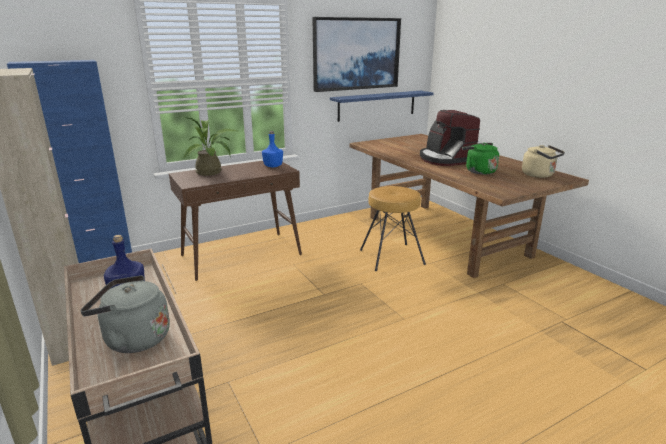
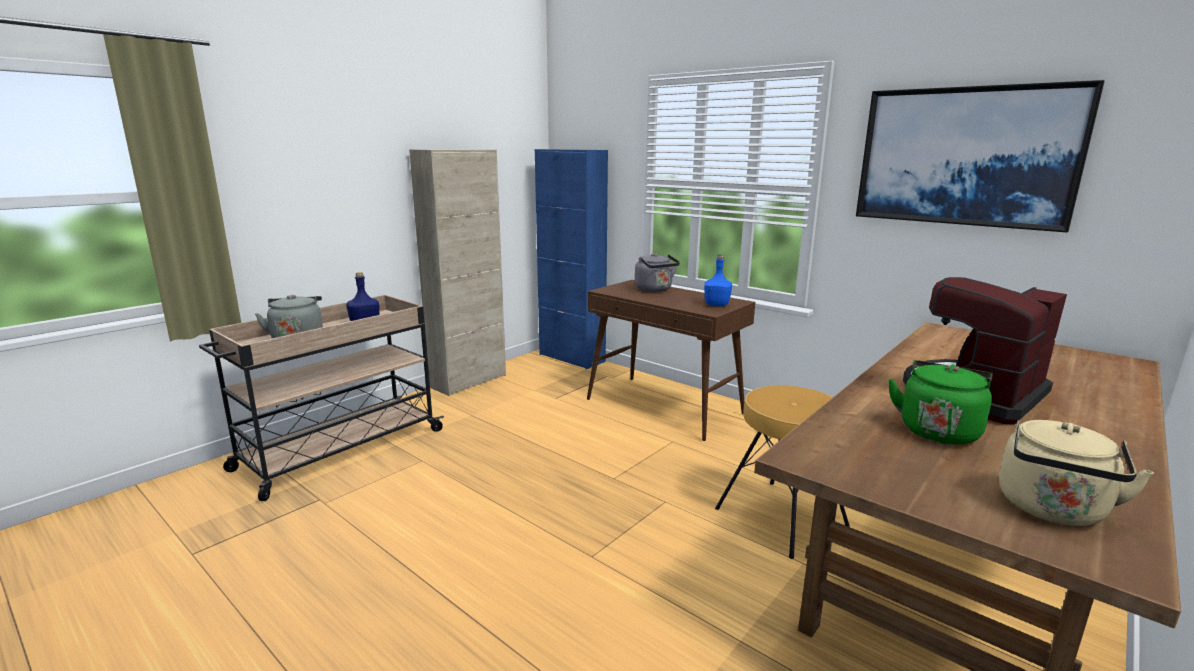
camera: 70 degrees right, 5 degrees down
(212, 172) = (655, 290): potted plant -> grey kettle
(377, 105) = (1007, 265): blue shelf -> none

